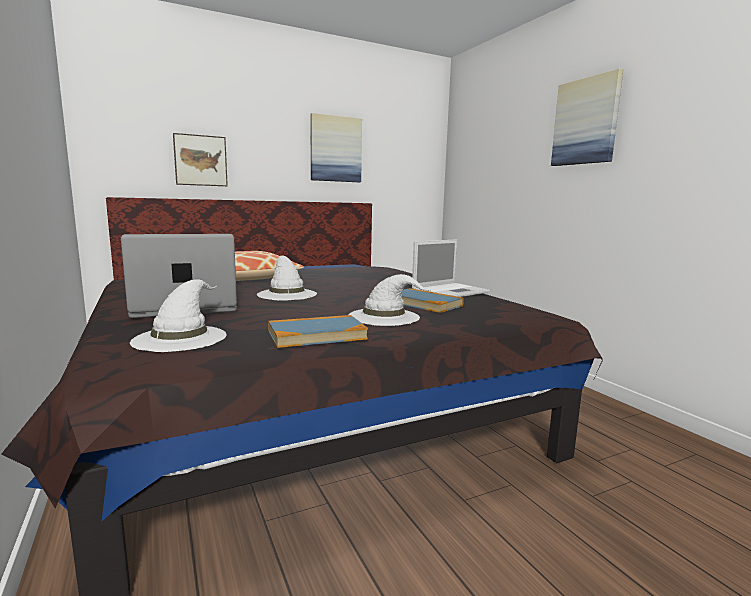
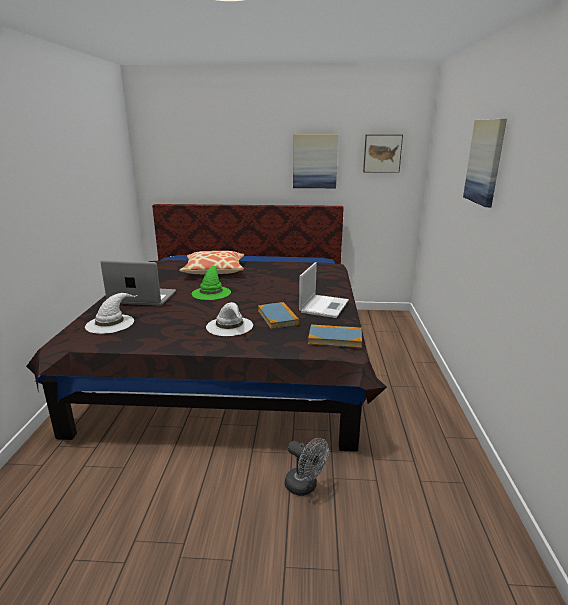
camera: 30 degrees right, 10 degrees up
(200, 160) = (211, 176): picture -> picture (382, 153)
(286, 294) = (211, 292): white hat -> green hat
(316, 335) = (169, 335): book -> book (335, 338)
(451, 291) = (324, 306): laptop -> laptop turned 60 degrees counterclockwise
(580, 518) = (305, 486): none -> grey fan

